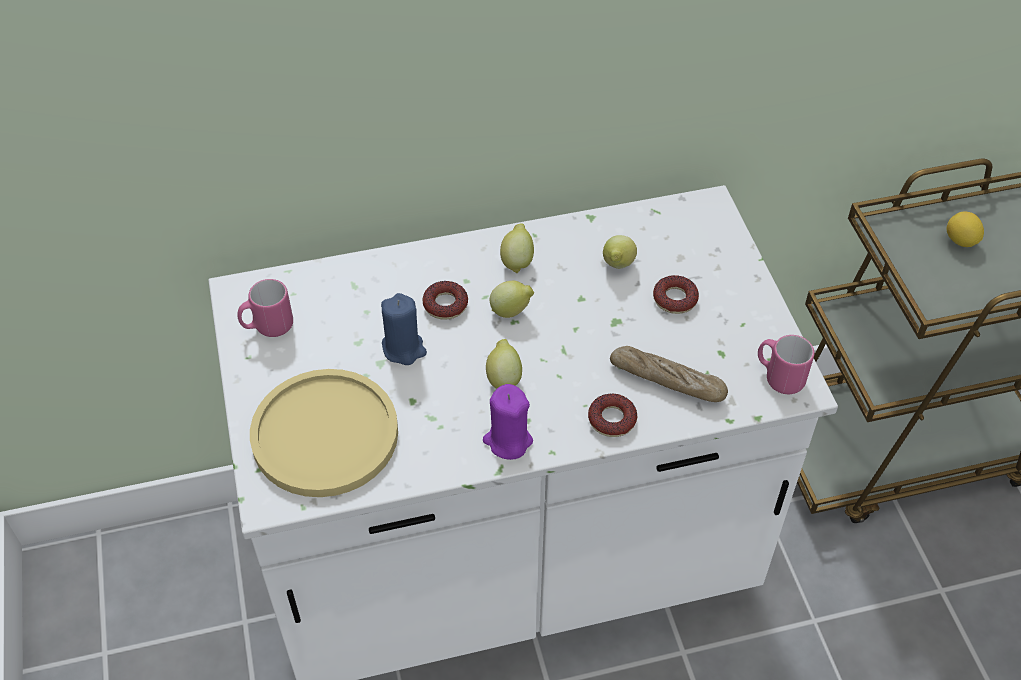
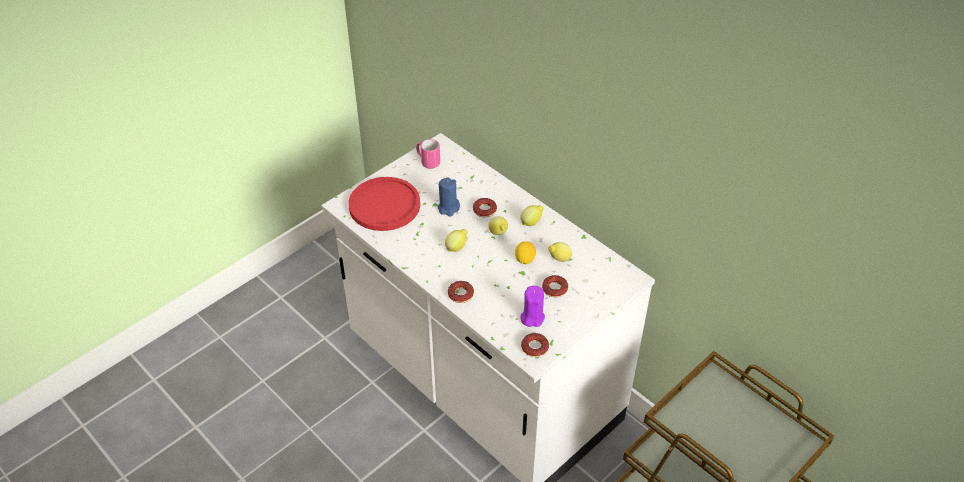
camera: 60 degrees right, 5 degrees down
(325, 434) = (384, 205): yellow plate -> red plate
(508, 441) = (422, 263): purple candle -> purple candle (532, 317)
(667, 381) = (499, 305): bread -> none
(778, 377) = (535, 347): pink mug -> donut
(960, 241) = (739, 418): lemon -> lemon (525, 259)

